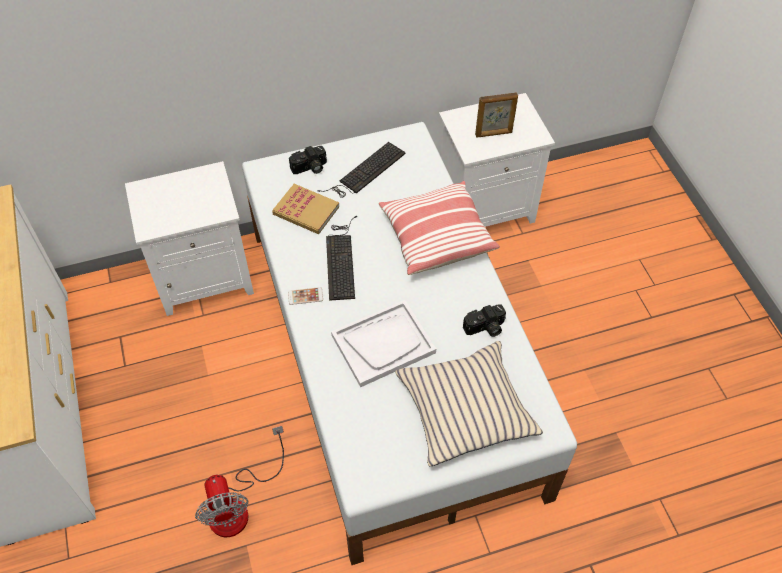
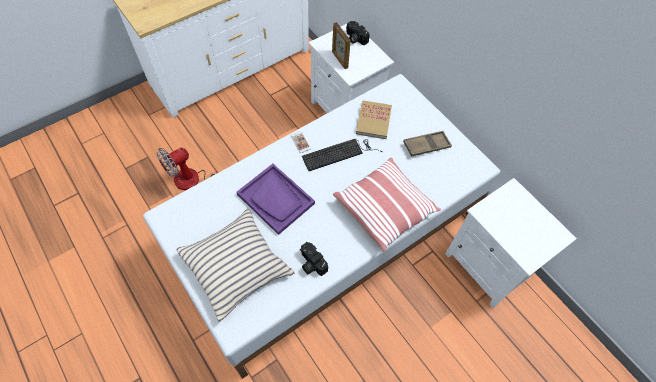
camera: 70 degrees right, 5 degrees up
(310, 168) = (413, 111): camera -> camera (355, 38)
(365, 172) = (426, 145): keyboard -> brown tray
(383, 344) = (276, 199): white tray -> purple tray
(494, 134) = (512, 223): picture frame -> picture frame (339, 60)

